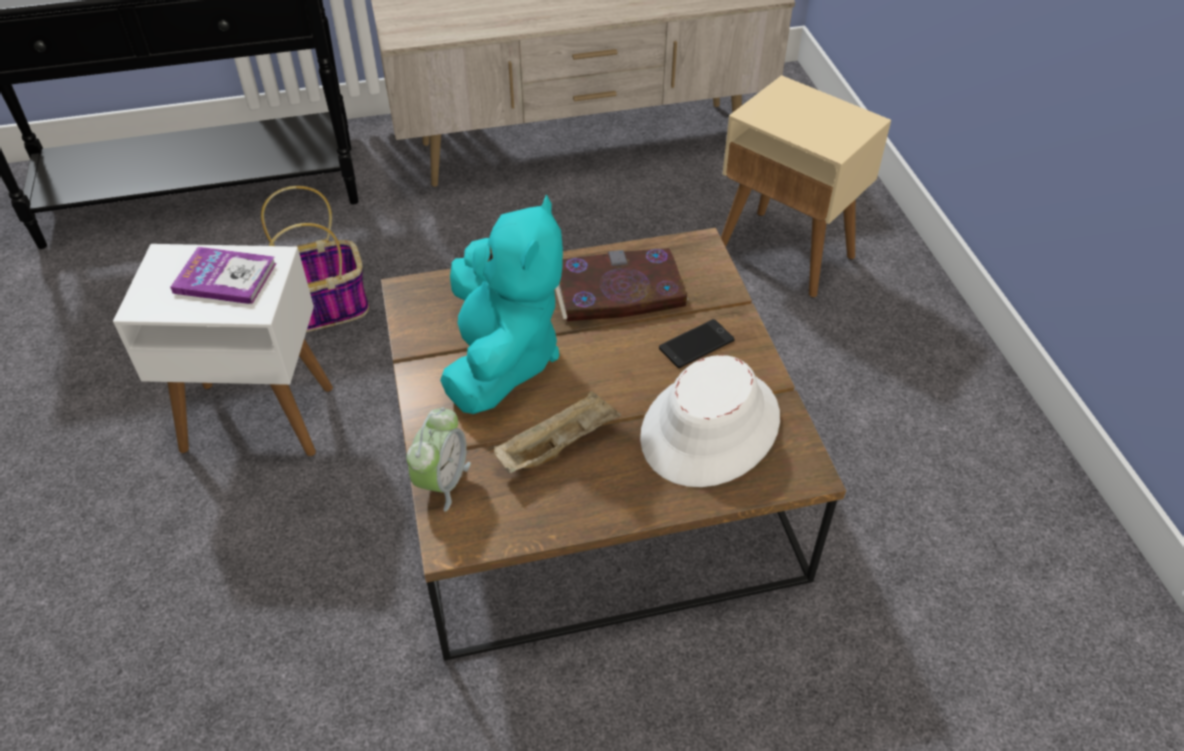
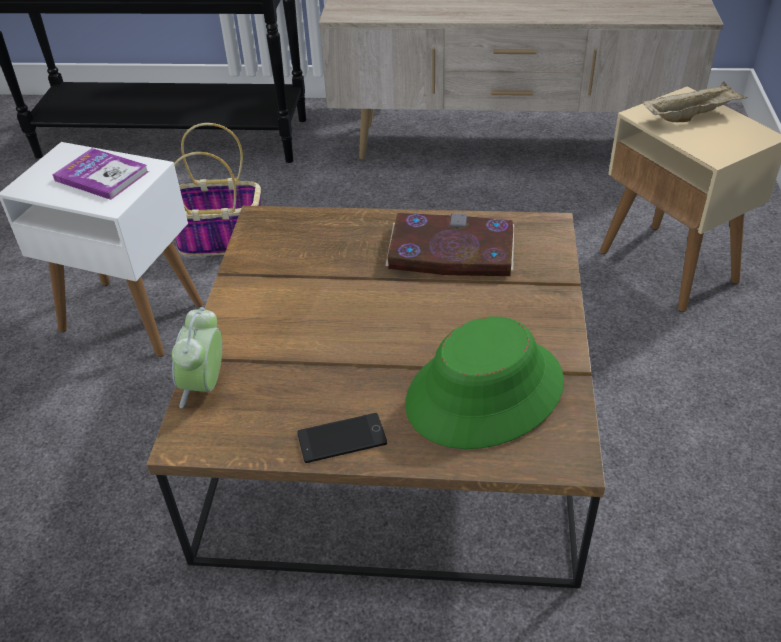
camera: 20 degrees right, 5 degrees down
(442, 482) = (205, 385): alarm clock -> alarm clock turned 150 degrees clockwise
(501, 359) = (313, 290): turquoise plush toy -> none
(558, 446) = (327, 377): beige tray -> beige tray (690, 116)
(696, 344) = (505, 313): phone -> phone (342, 439)
(710, 428) = (485, 393): white hat -> green hat

